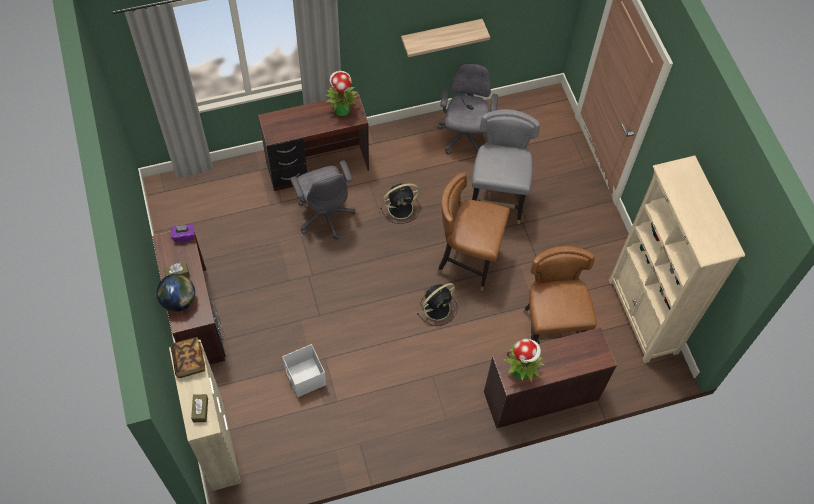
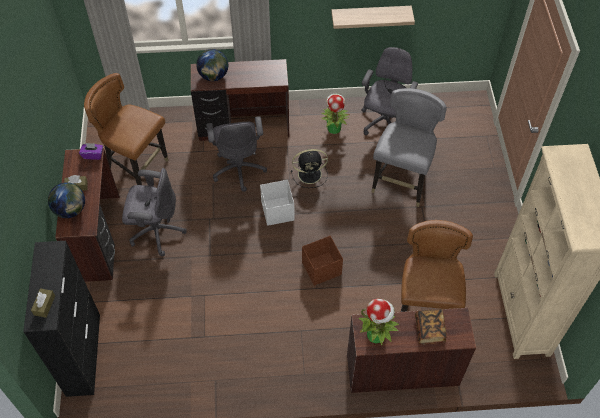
camera: 15 degrees right, 5 degrees down
(189, 361) = (49, 258): book -> book (429, 330)
(217, 443) = (83, 354): beige cabinet -> black cabinet
(256, 299) = (156, 231): none -> grey office chair
(286, 125) = (213, 76): none -> globe
(305, 378) = (181, 309): white storage box -> white storage box (277, 212)
(341, 109) = (267, 70): potted plant -> potted plant (334, 128)
(438, 307) = (322, 269): black fan -> brown storage box
(467, 262) = (360, 232): brown chair -> brown chair (138, 169)

